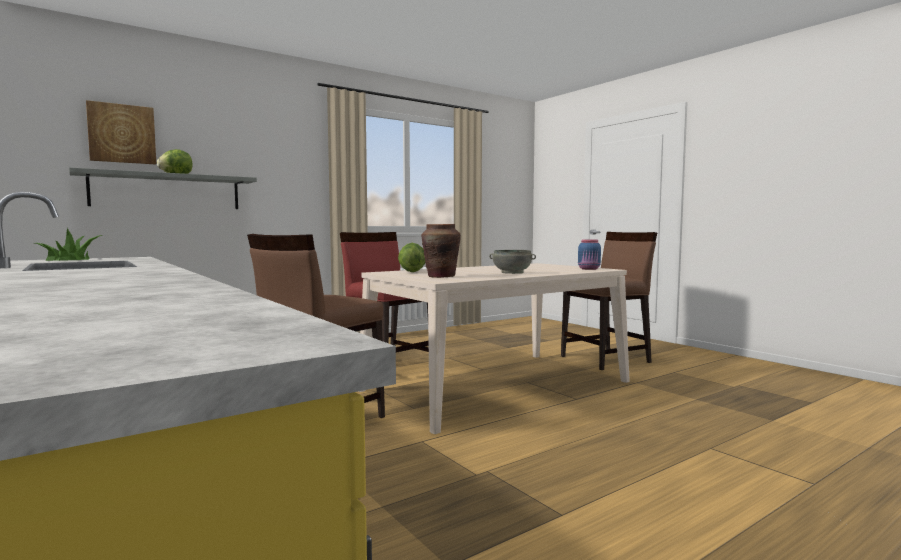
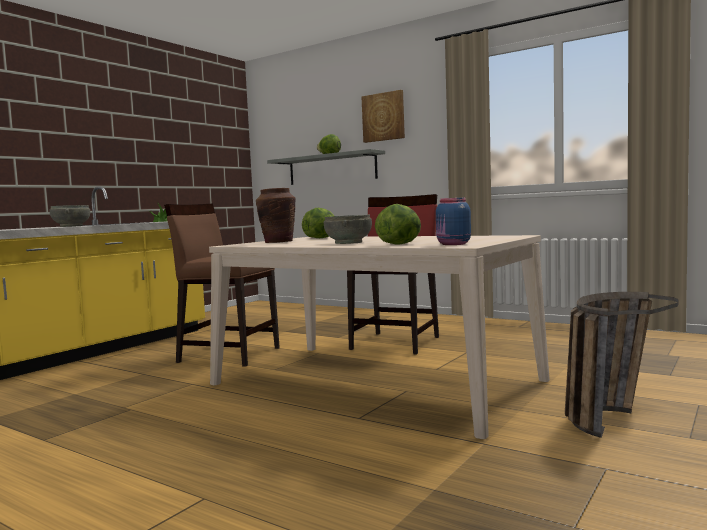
camera: 70 degrees right, 0 degrees up
(122, 134) = (307, 129): picture -> picture (383, 117)
(127, 269) = (70, 226): none -> grey bowl
(561, 271) = (400, 244): none -> lettuce
(606, 359) = (609, 416): brown chair -> basket

